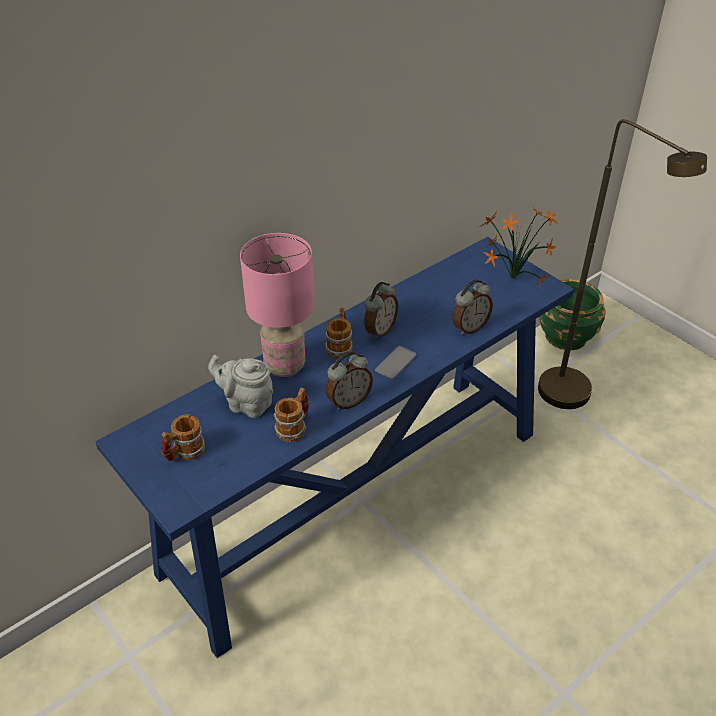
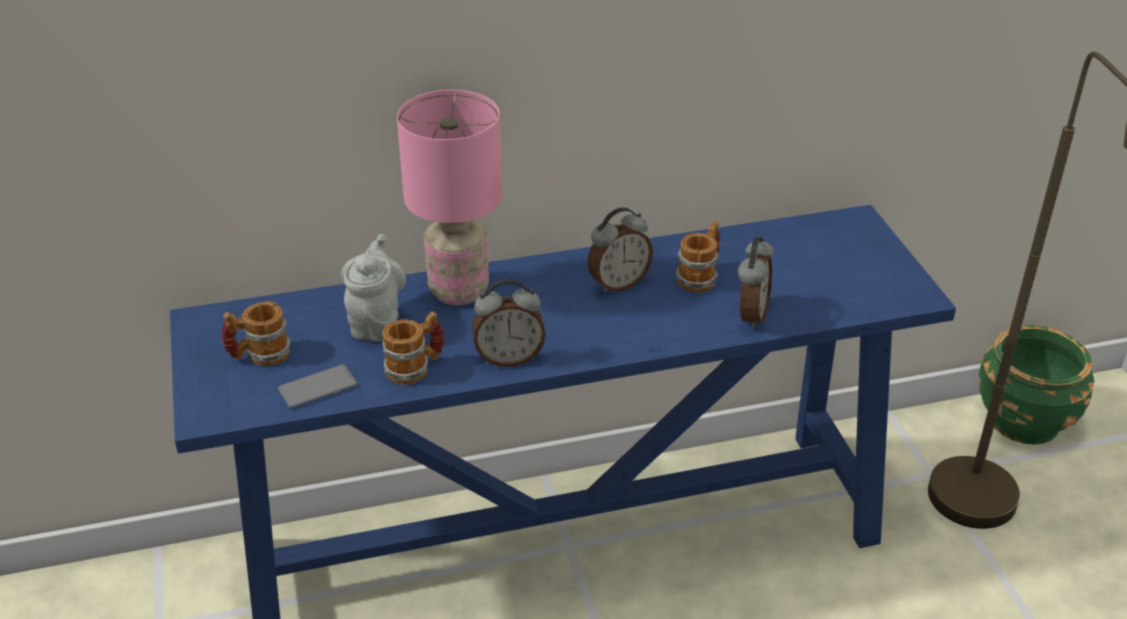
camera: 25 degrees right, 5 degrees down
(246, 404) = (376, 322): grey teapot -> grey teapot turned 45 degrees clockwise
(340, 346) = (549, 287): mug -> mug (700, 277)
(396, 363) = (609, 330): phone -> phone (318, 388)
(469, 327) = (750, 315): alarm clock -> alarm clock turned 60 degrees counterclockwise
(510, 278) = (864, 267): potted plant -> none

